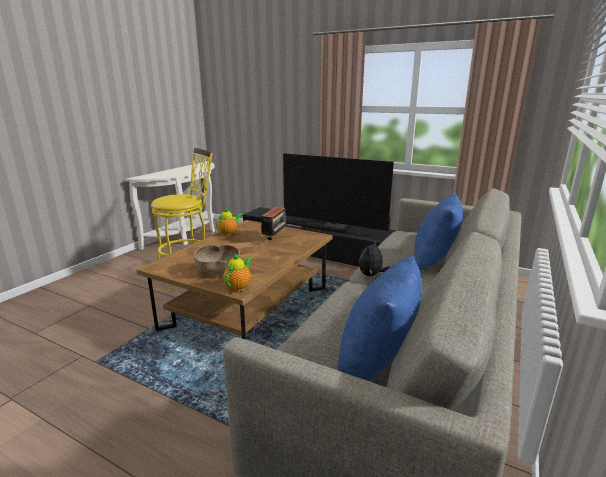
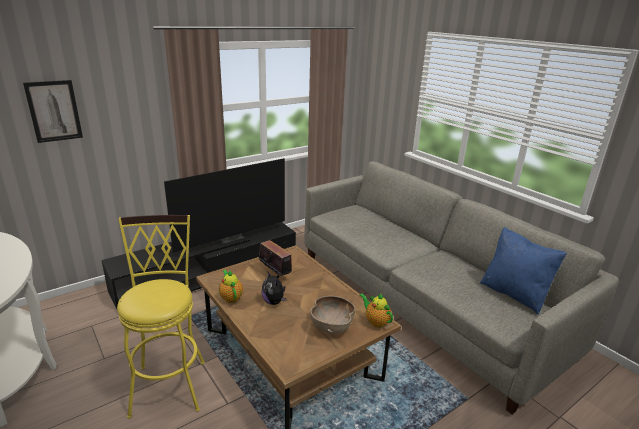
camera: 65 degrees left, 5 degrees up
(257, 97) = (54, 111): none -> picture
(371, 275) = (395, 257): plush toy -> plush toy (274, 302)
(434, 261) = (393, 227): blue pillow -> none

